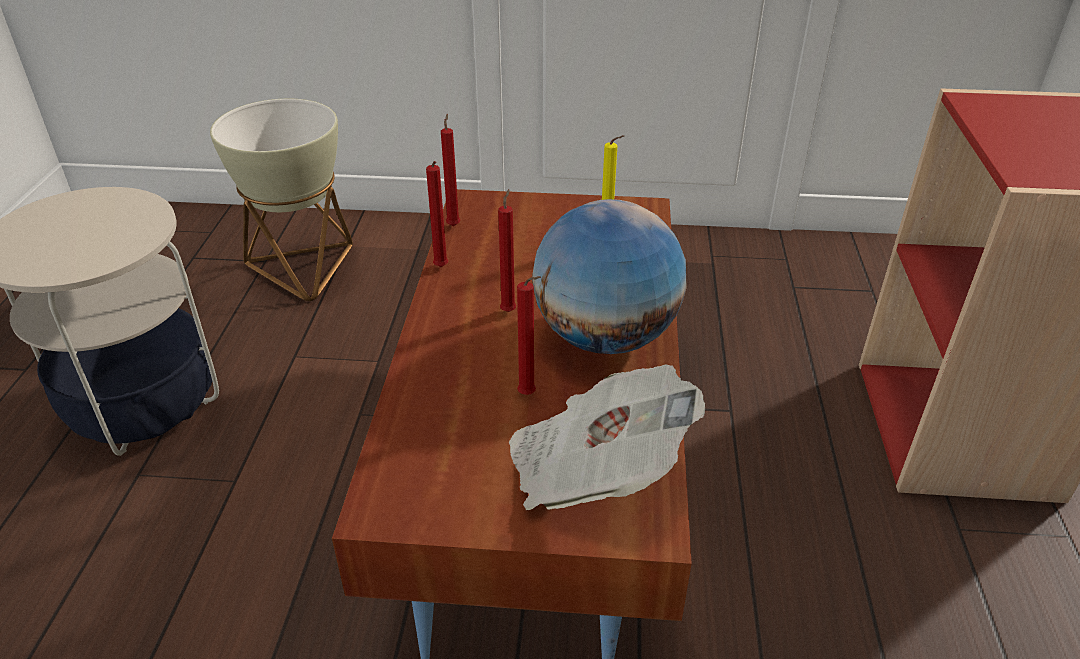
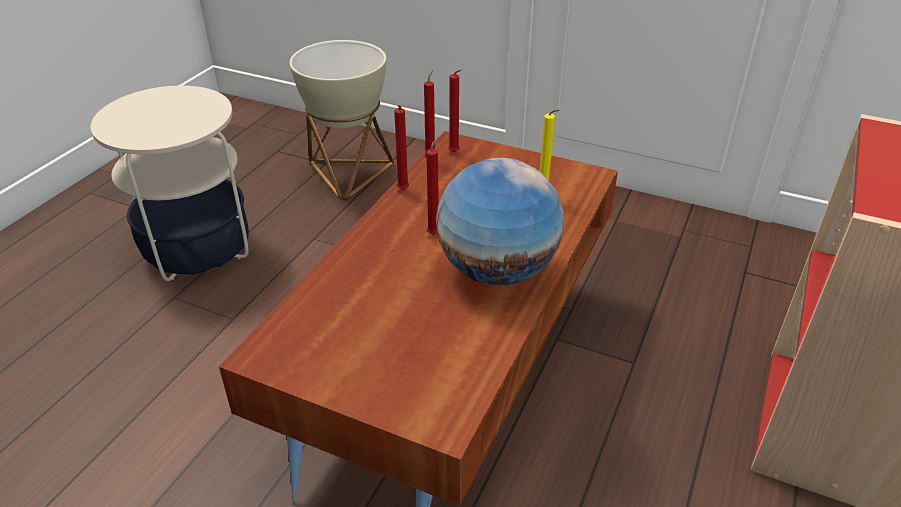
camera: 20 degrees right, 0 degrees up
(529, 395) = (412, 301): red candle -> red candle (455, 153)
(595, 470) = (428, 369): newspaper -> none

